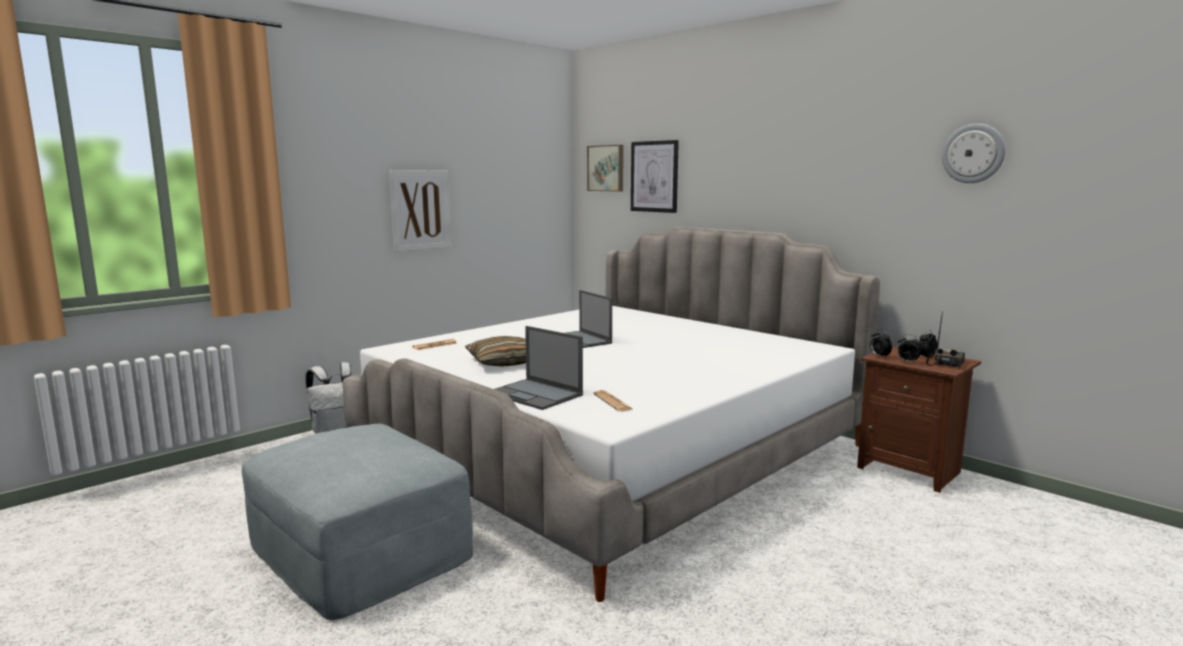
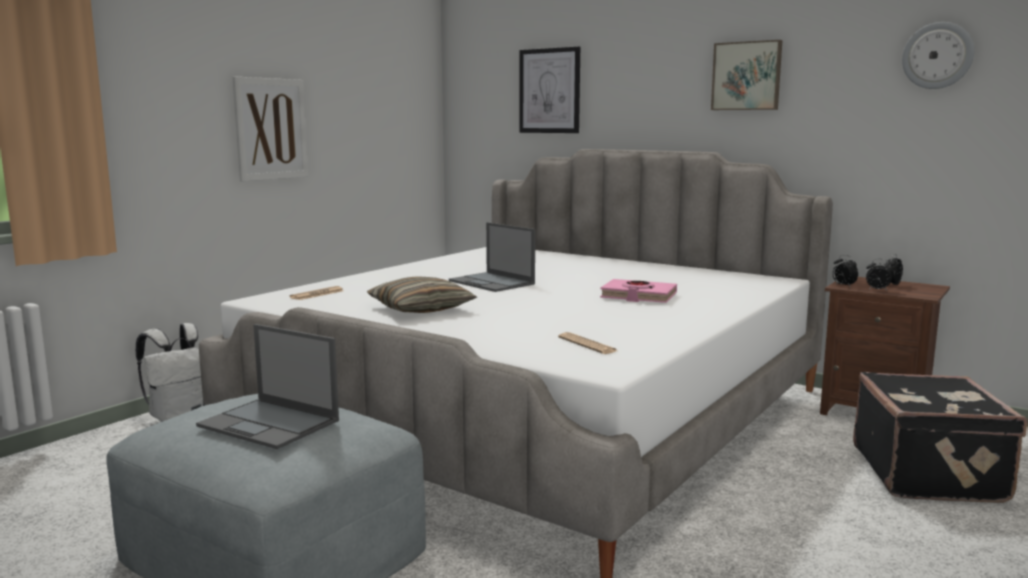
camera: 10 degrees left, 0 degrees up
(536, 394) = (488, 341): laptop -> laptop (270, 424)
(606, 168) = (486, 82): picture -> picture (747, 76)
(689, 359) = (638, 296): none -> pink book
(930, 530) = (929, 474): none -> black suitcase
(945, 363) = (917, 290): radio -> none

